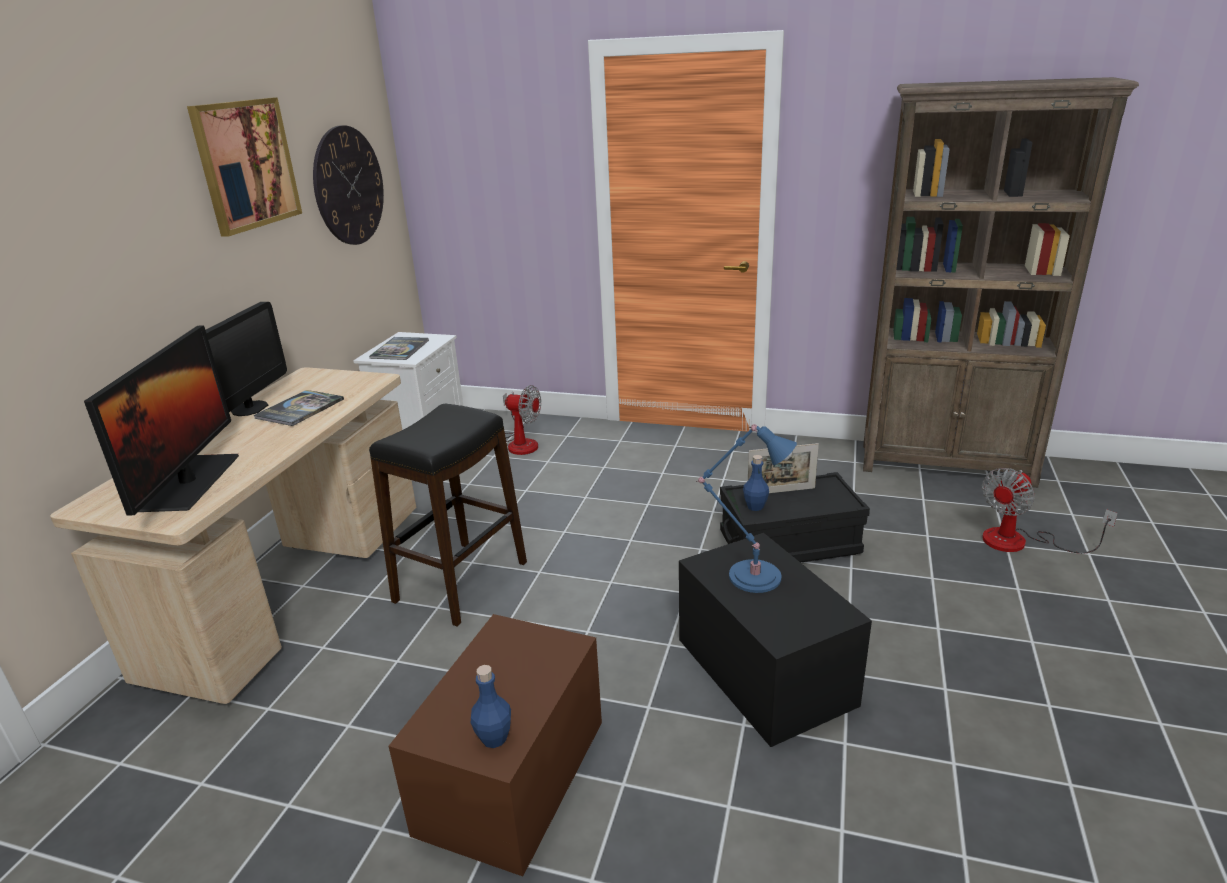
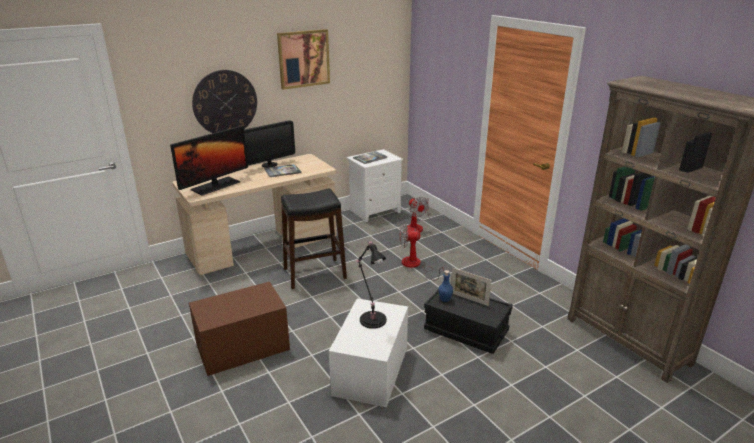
camera: 40 degrees right, 0 degrees up
(349, 186) = (368, 72): wall clock -> wall clock (225, 103)
(494, 738) = (214, 317): blue bottle -> none
(750, 575) = (372, 318): blue table lamp -> black table lamp
(764, 671) = (371, 370): black storage box -> white storage box
(1020, 542) = (595, 399): fan -> fan (415, 265)

